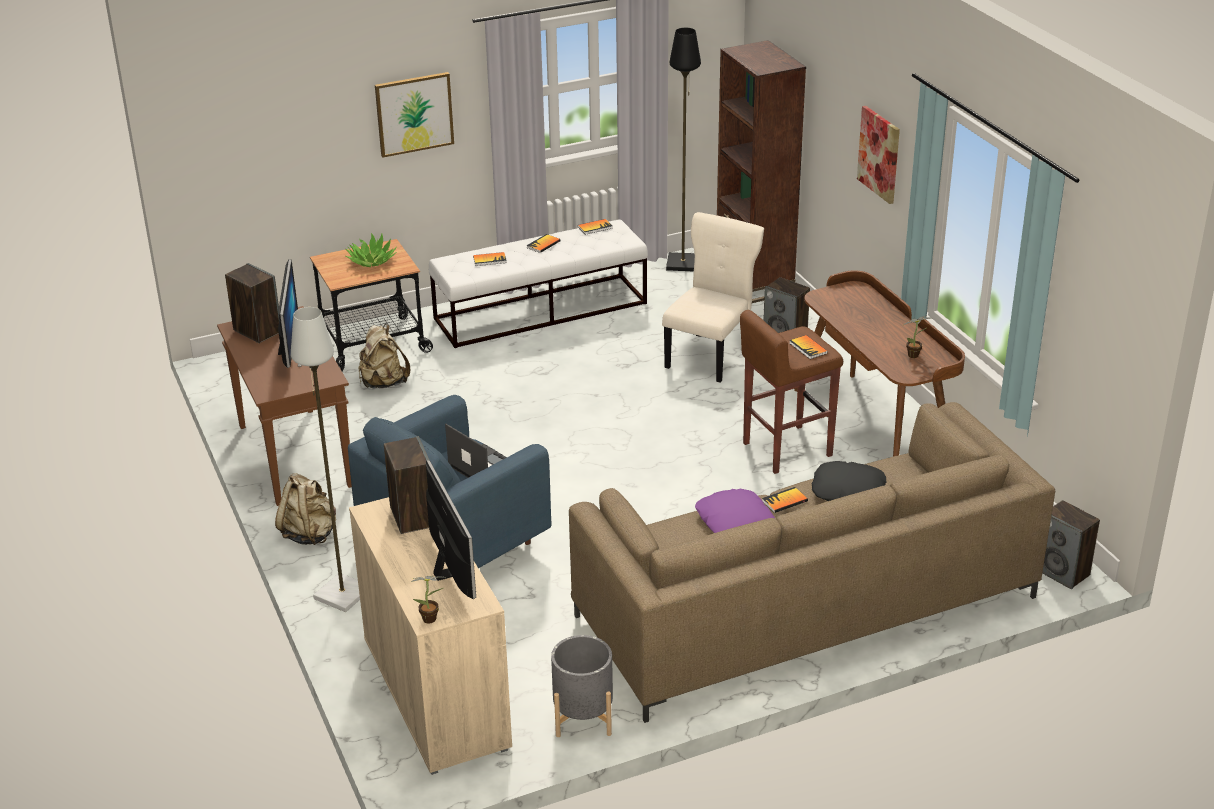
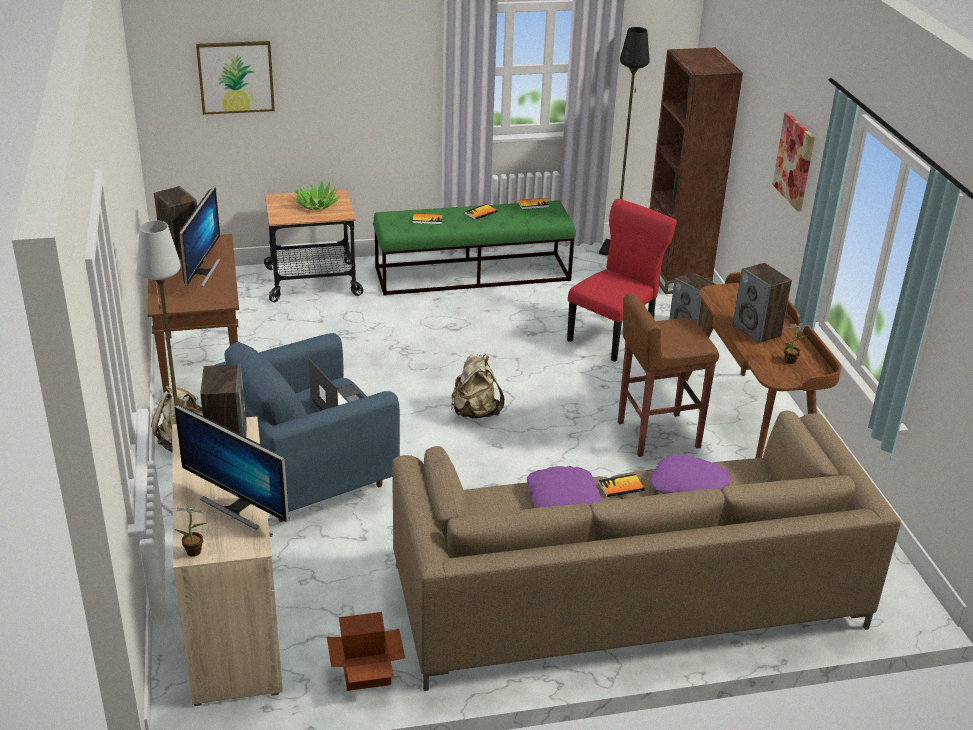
camera: 10 degrees right, 0 degrees up
(383, 383) = (308, 317): beige backpack -> beige backpack (475, 412)
(414, 114) = (373, 75): picture -> picture (236, 77)
(451, 573) = (237, 507): monitor -> monitor turned 135 degrees clockwise
(541, 311) = (473, 274): white bench -> green bench
(583, 717) = (365, 673): grey planter -> cardboard box
(710, 356) = (614, 336): beige chair -> red chair
(808, 348) = (686, 339): book -> none
(848, 490) = (689, 486): black pillow -> purple pillow
(1062, 572) = (904, 606): speaker -> speaker (757, 330)

